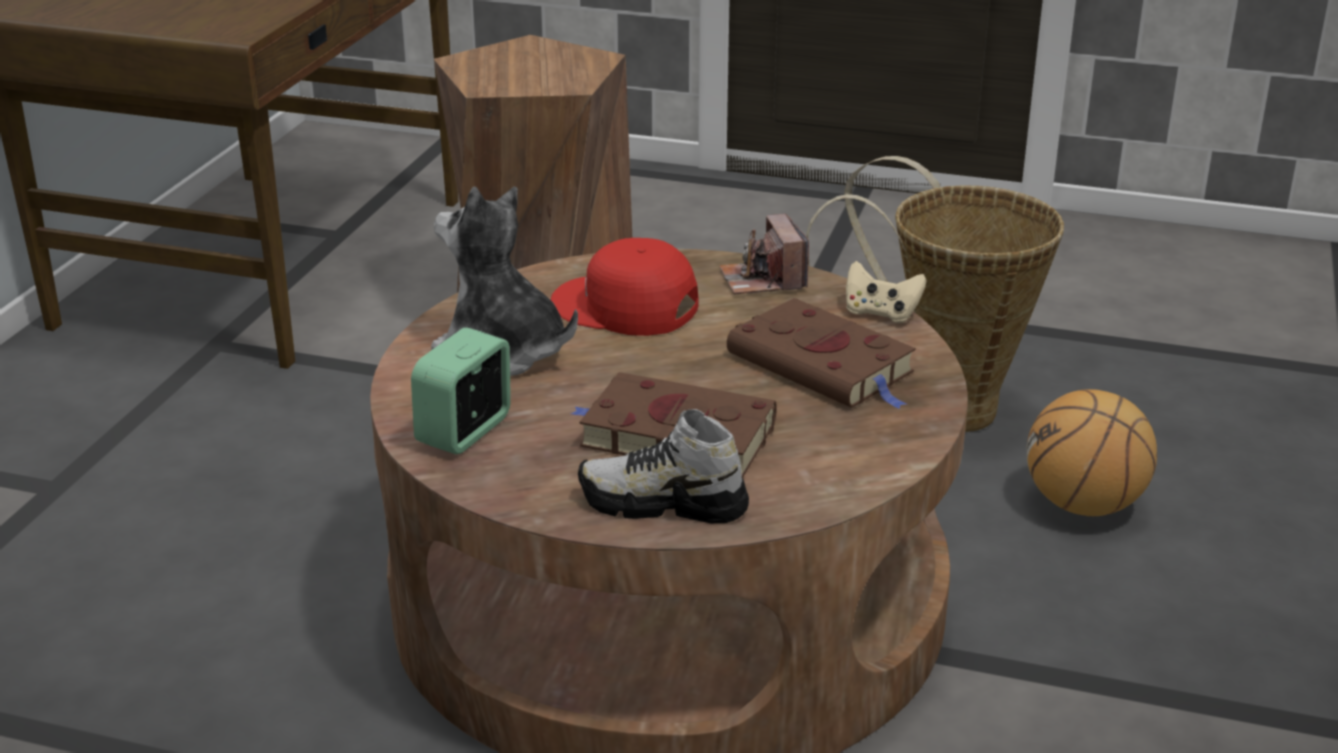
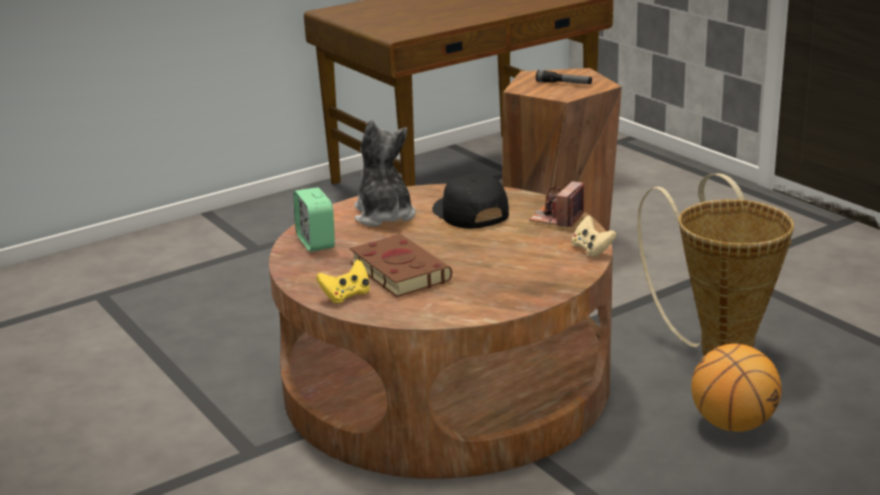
camera: 40 degrees right, 5 degrees down
(465, 431) = (316, 242): alarm clock -> alarm clock turned 90 degrees counterclockwise
(537, 66) = (564, 83): none -> flashlight
(625, 307) = (469, 212): red cap -> black cap
(663, 504) = (346, 296): shoe -> yellow game controller
(824, 365) = (519, 264): brown book -> none

